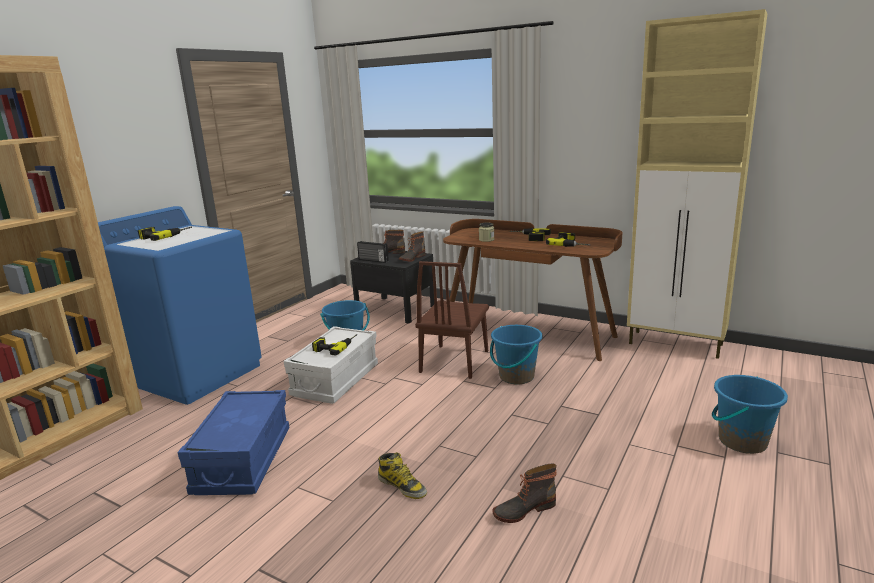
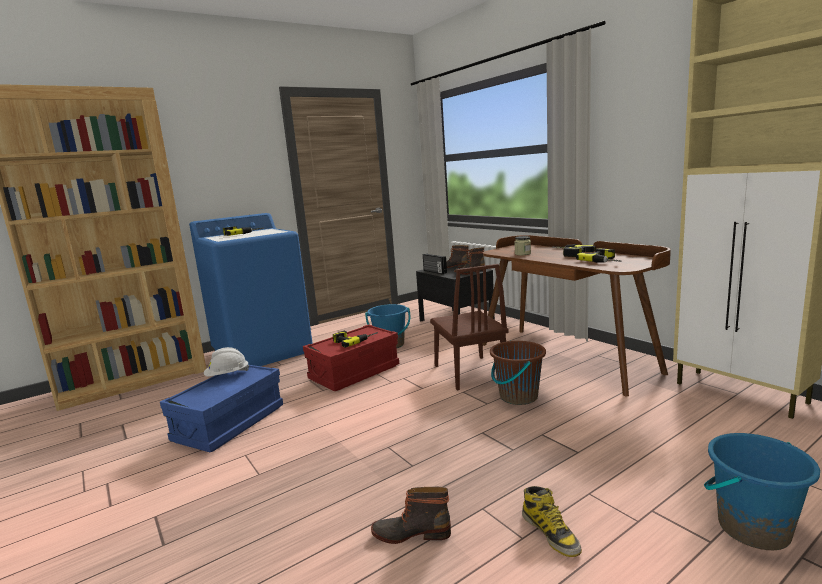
camera: 25 degrees right, 5 degrees down
(228, 408) = (227, 376): none -> white hard hat
(336, 380) = (354, 372): white storage box -> red storage box
(402, 486) = (323, 476): boot -> boot (550, 533)
(454, 361) = (470, 372): brown chair -> brown chair turned 60 degrees counterclockwise
(516, 377) = (518, 397): blue bucket -> brown bucket

